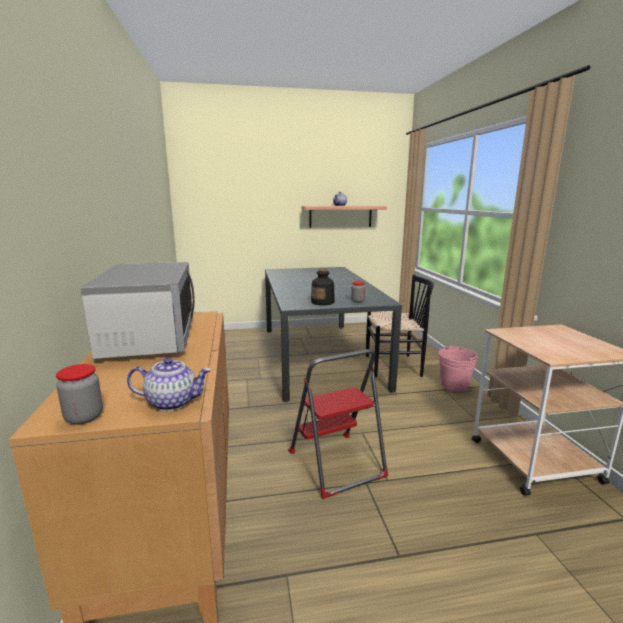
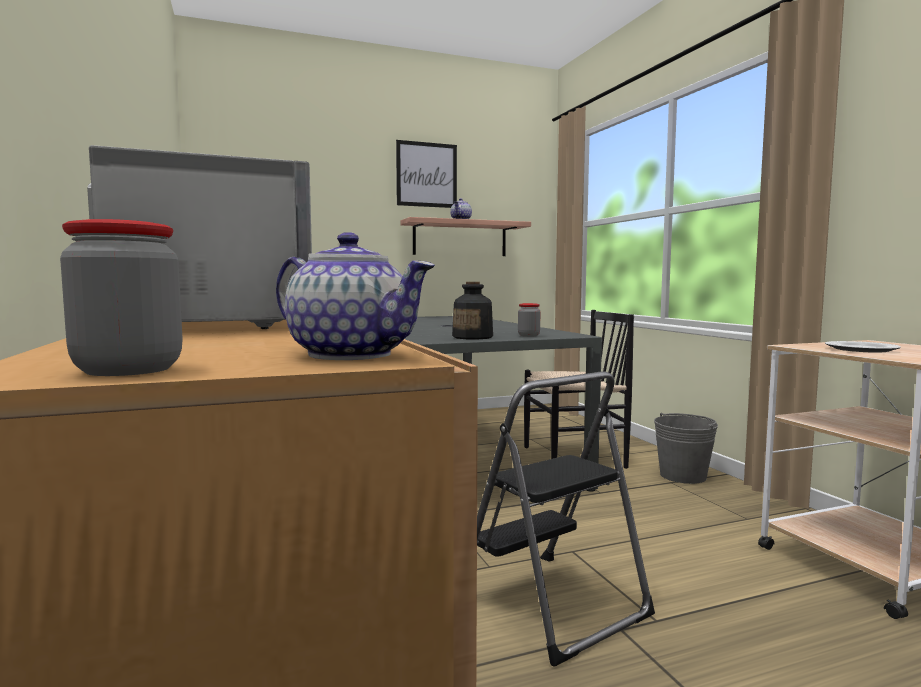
camera: 10 degrees left, 10 degrees down
(173, 402) = (352, 354): teapot -> teapot turned 45 degrees clockwise
(319, 175) = (426, 175): none -> picture
(337, 465) = (554, 606): red step ladder -> black step ladder
(454, 385) = (683, 476): pink bucket -> grey bucket
(536, 340) = (862, 349): none -> plate

